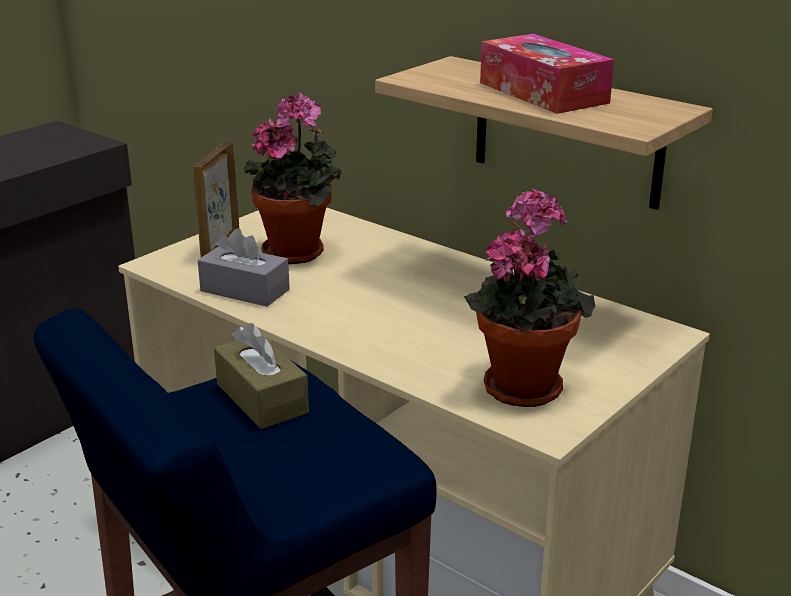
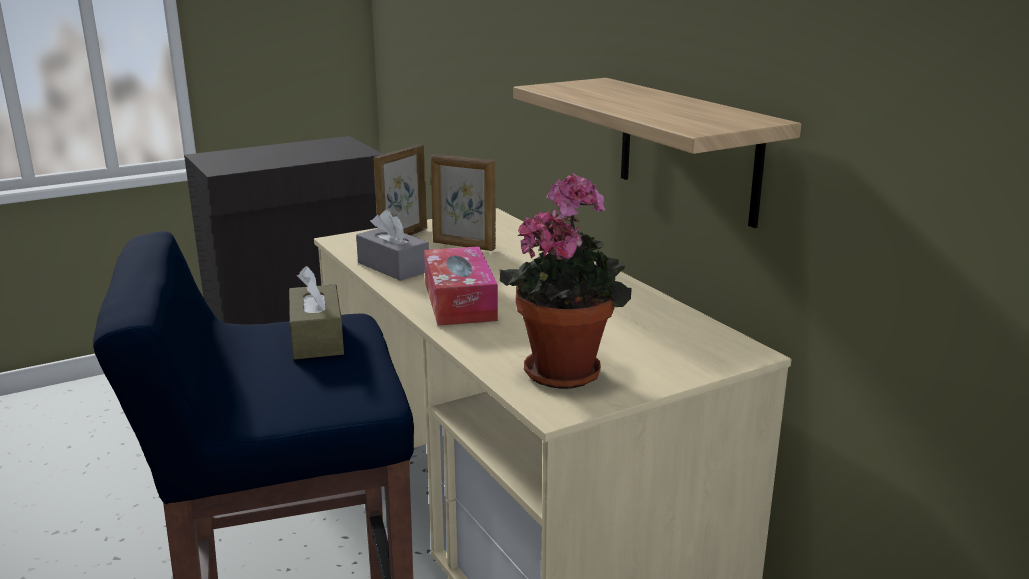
camera: 20 degrees right, 5 degrees down
(298, 251) = (463, 246): potted plant -> picture frame
(543, 92) = (648, 102): tissue box -> tissue box (459, 301)

